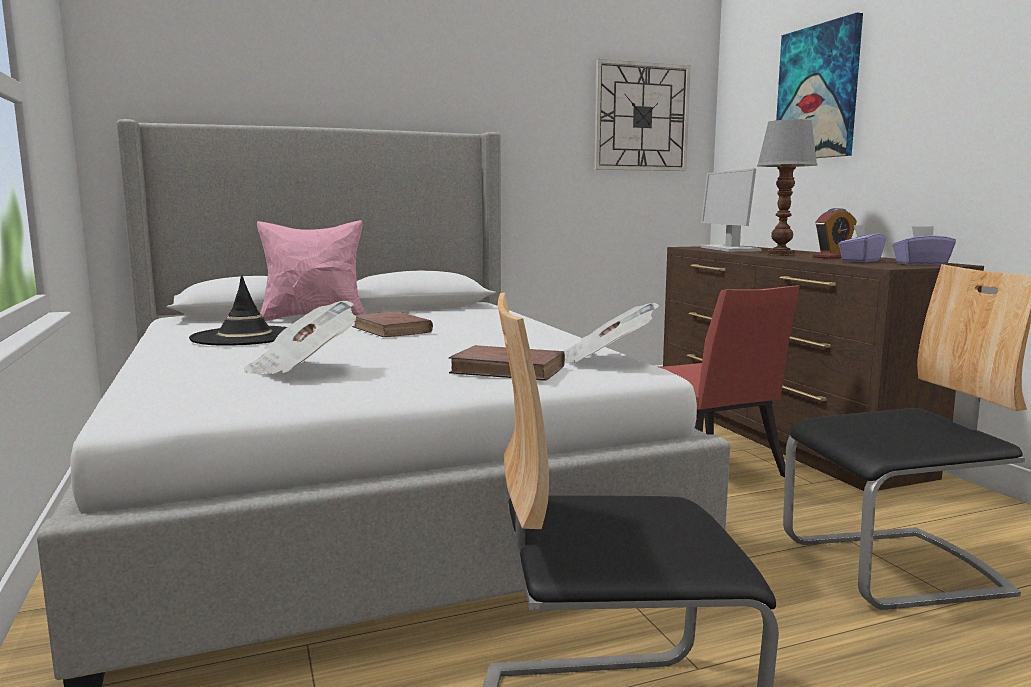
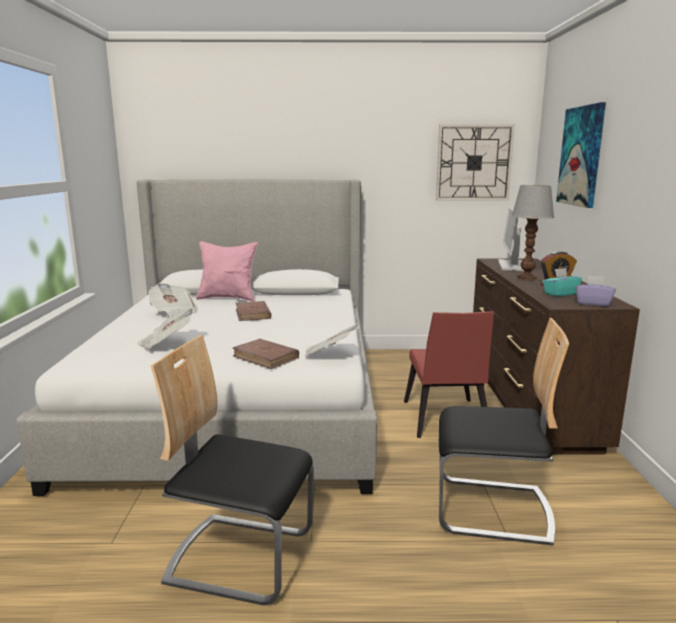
camera: 20 degrees right, 5 degrees up
(244, 337) = (173, 313): black hat -> newspaper
(860, 261) = (560, 294): purple tissue box -> turquoise tissue box

